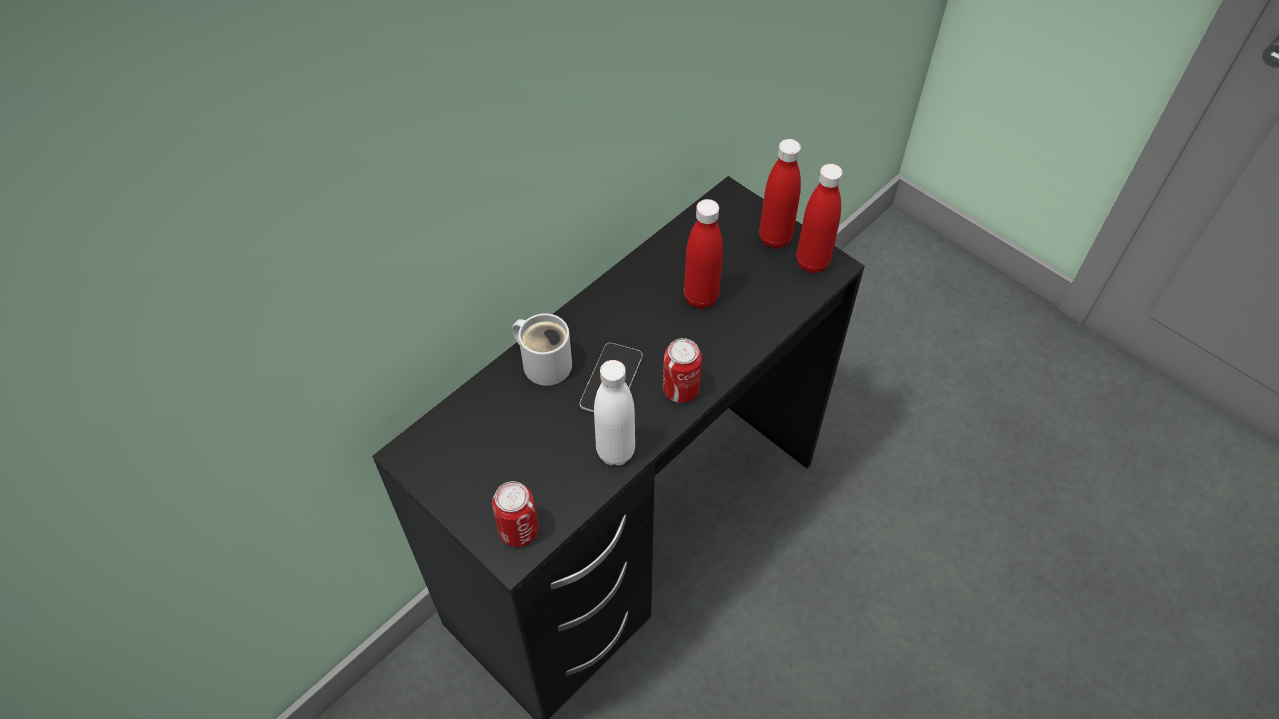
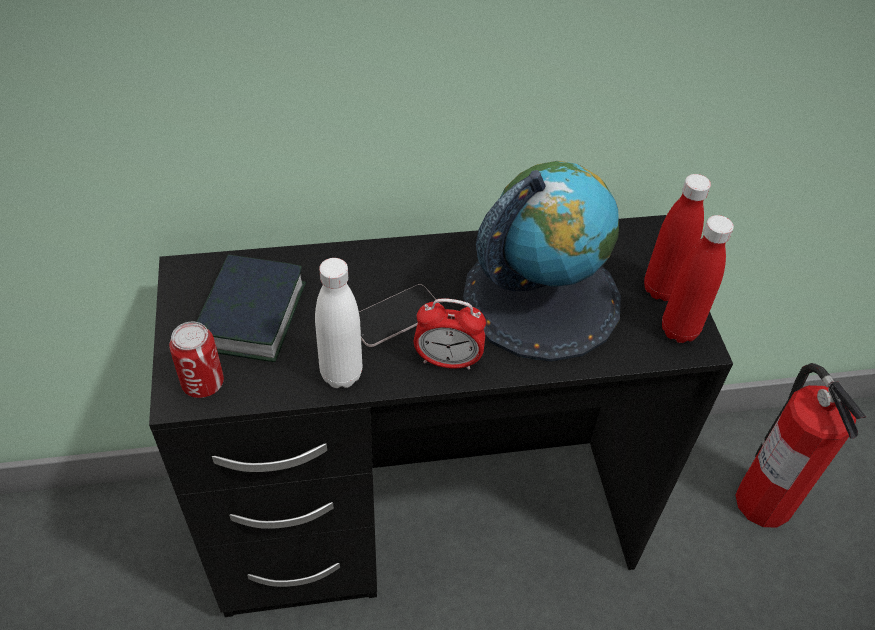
camera: 35 degrees right, 5 degrees down
(501, 454) = (250, 316): none -> book
(545, 361) = (356, 268): white mug -> none
(681, 389) = (448, 361): can -> alarm clock
(701, 297) = (541, 297): red bottle -> globe
(856, 352) = (763, 500): none -> fire extinguisher

